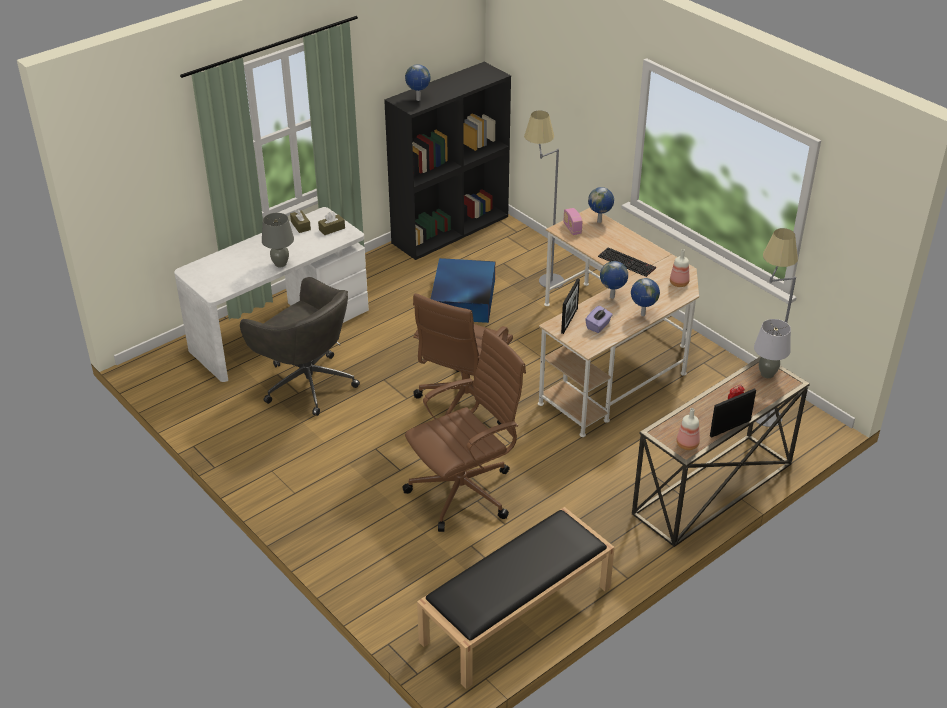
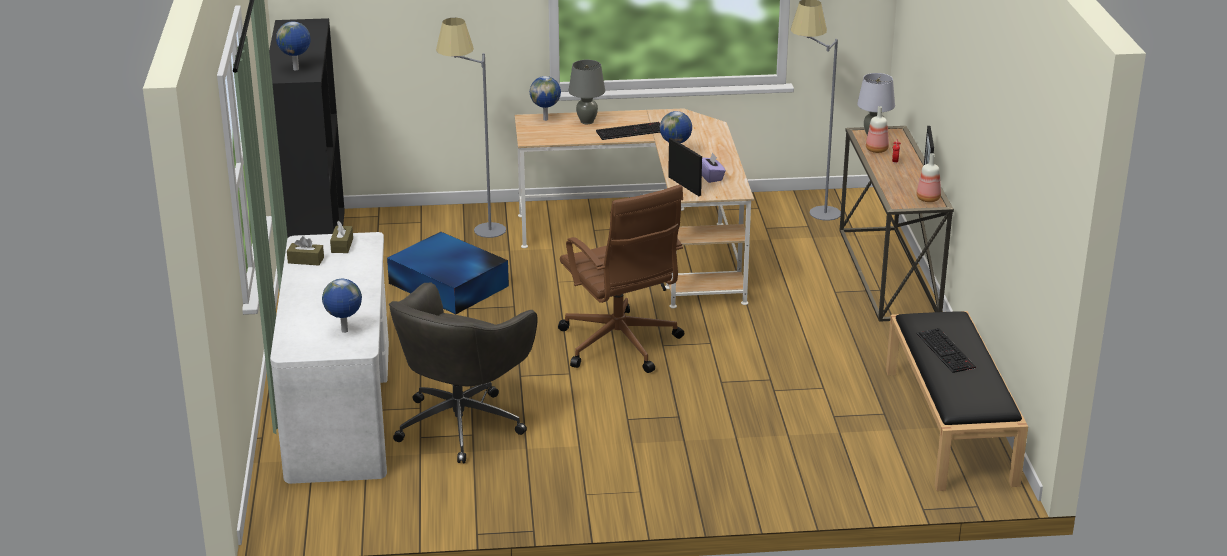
camera: 55 degrees left, 10 degrees down
(280, 264) = (364, 293): grey table lamp -> grey table lamp (587, 121)
(307, 383) = (462, 423): grey office chair -> grey office chair turned 135 degrees clockwise
(465, 491) = (753, 392): brown office chair -> none
(525, 557) = (947, 351): none -> keyboard
(572, 228) = (538, 134): radio -> none
(642, 315) = (721, 153): globe -> globe (344, 331)
(679, 283) = (696, 122): bottle -> bottle (877, 149)

